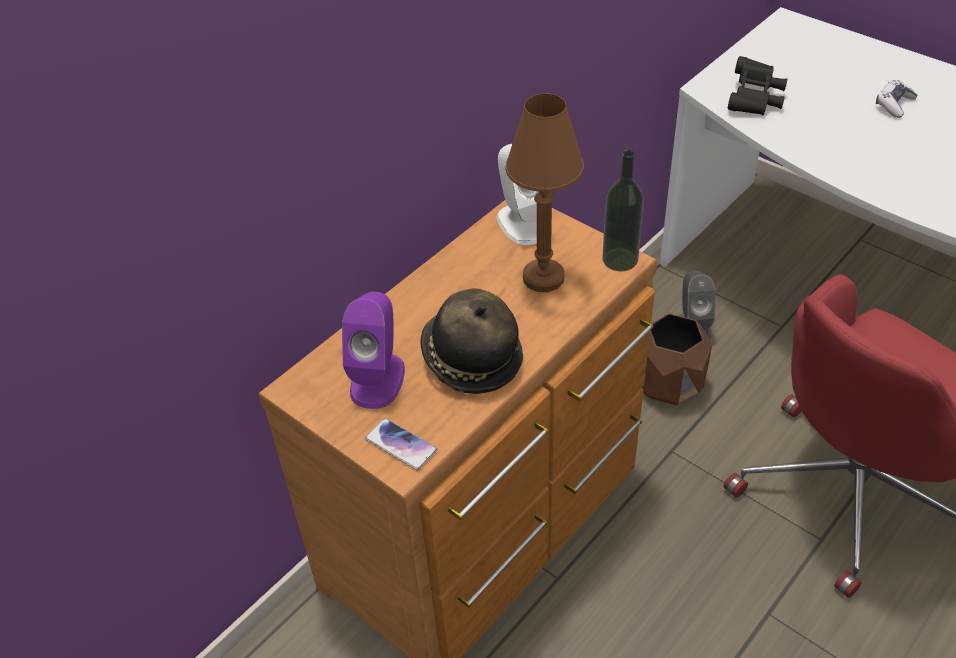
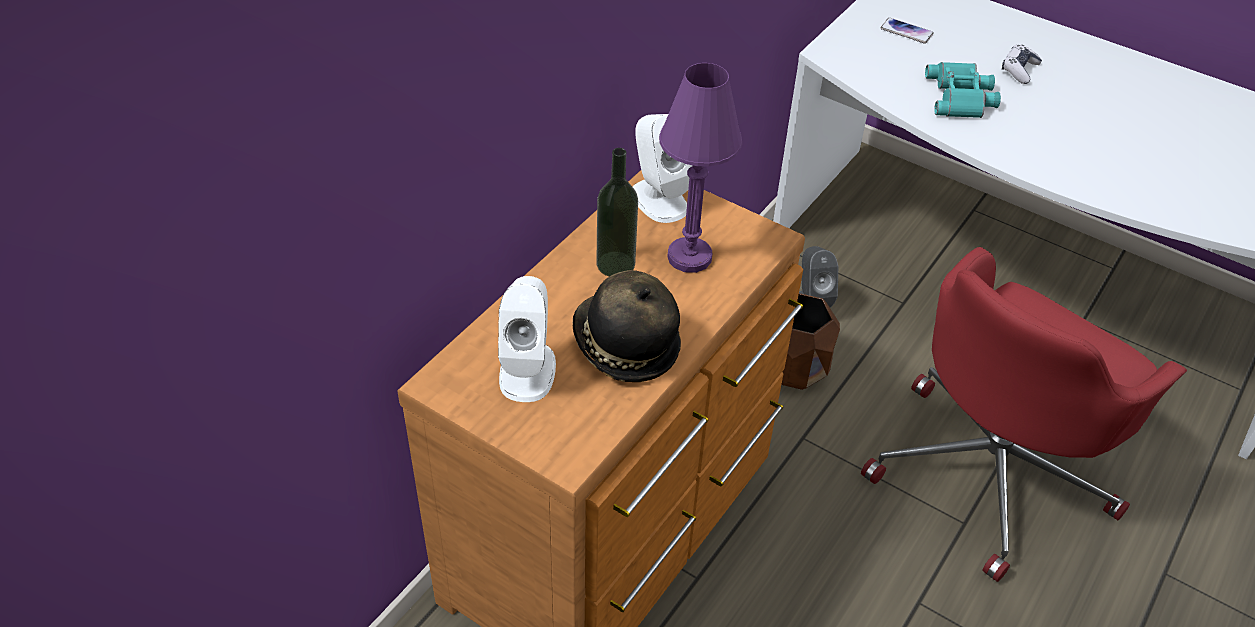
camera: 10 degrees left, 0 degrees up
(377, 379) = (527, 370): purple speaker -> white speaker
(401, 445) = (563, 439): phone -> phone (906, 31)
(543, 278) = (689, 257): brown table lamp -> purple table lamp
(620, 259) = (767, 236): bottle -> bottle (615, 264)
(754, 100) = (878, 65): black binoculars -> none
(833, 130) = (962, 97): none -> turquoise binoculars

